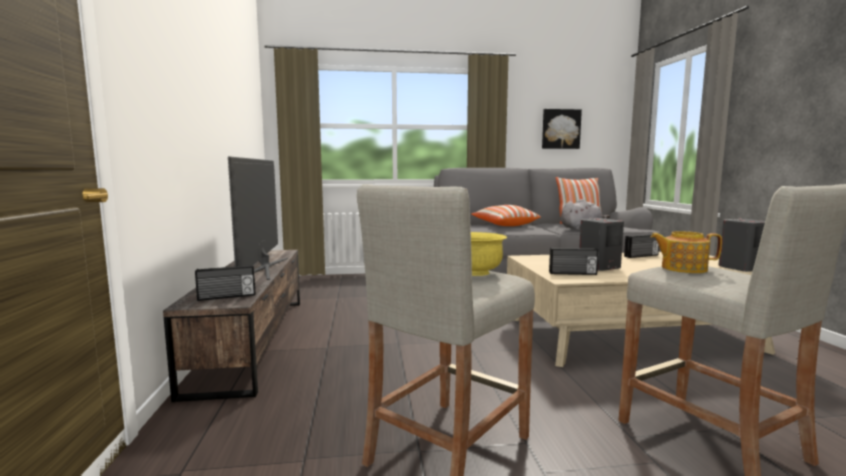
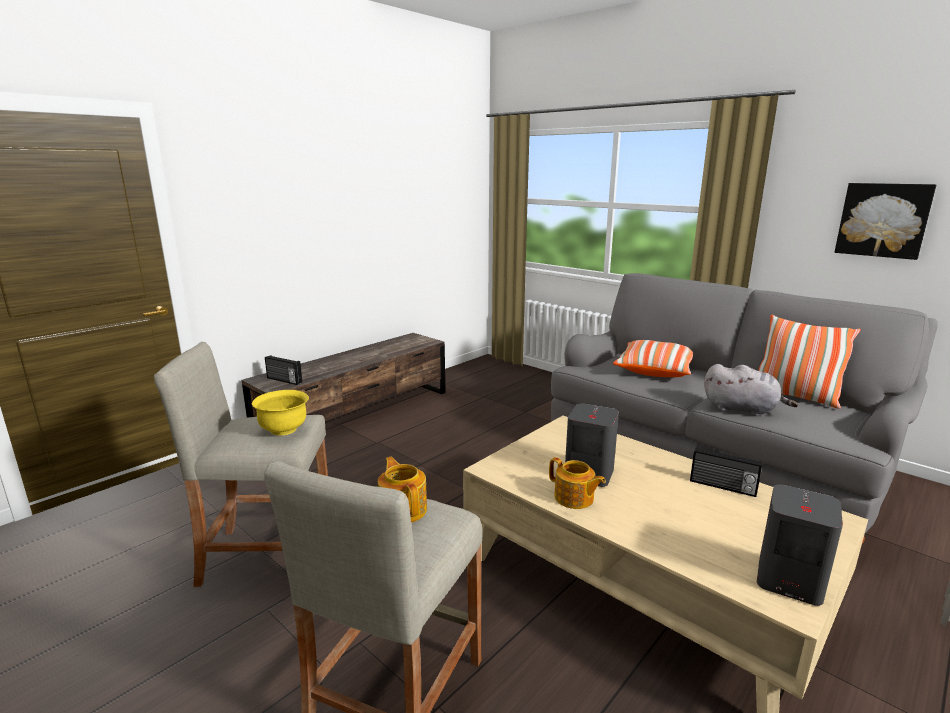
camera: 50 degrees right, 10 degrees up
(262, 268) = (366, 358): television -> none
(572, 273) = (526, 467): radio -> none
(628, 274) = (574, 498): none -> teapot

